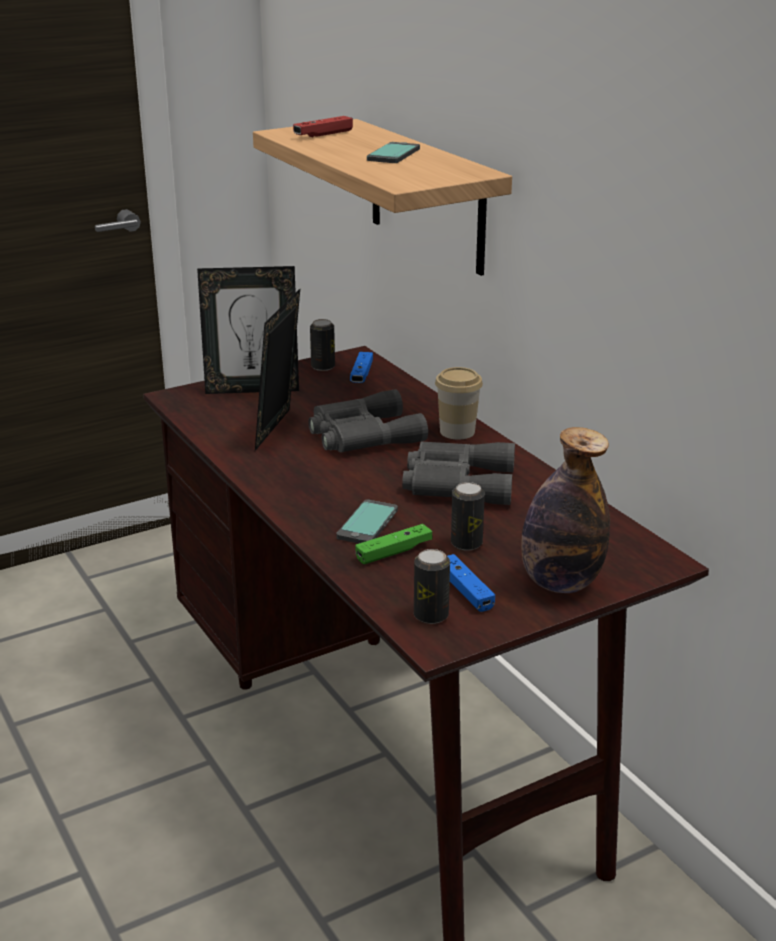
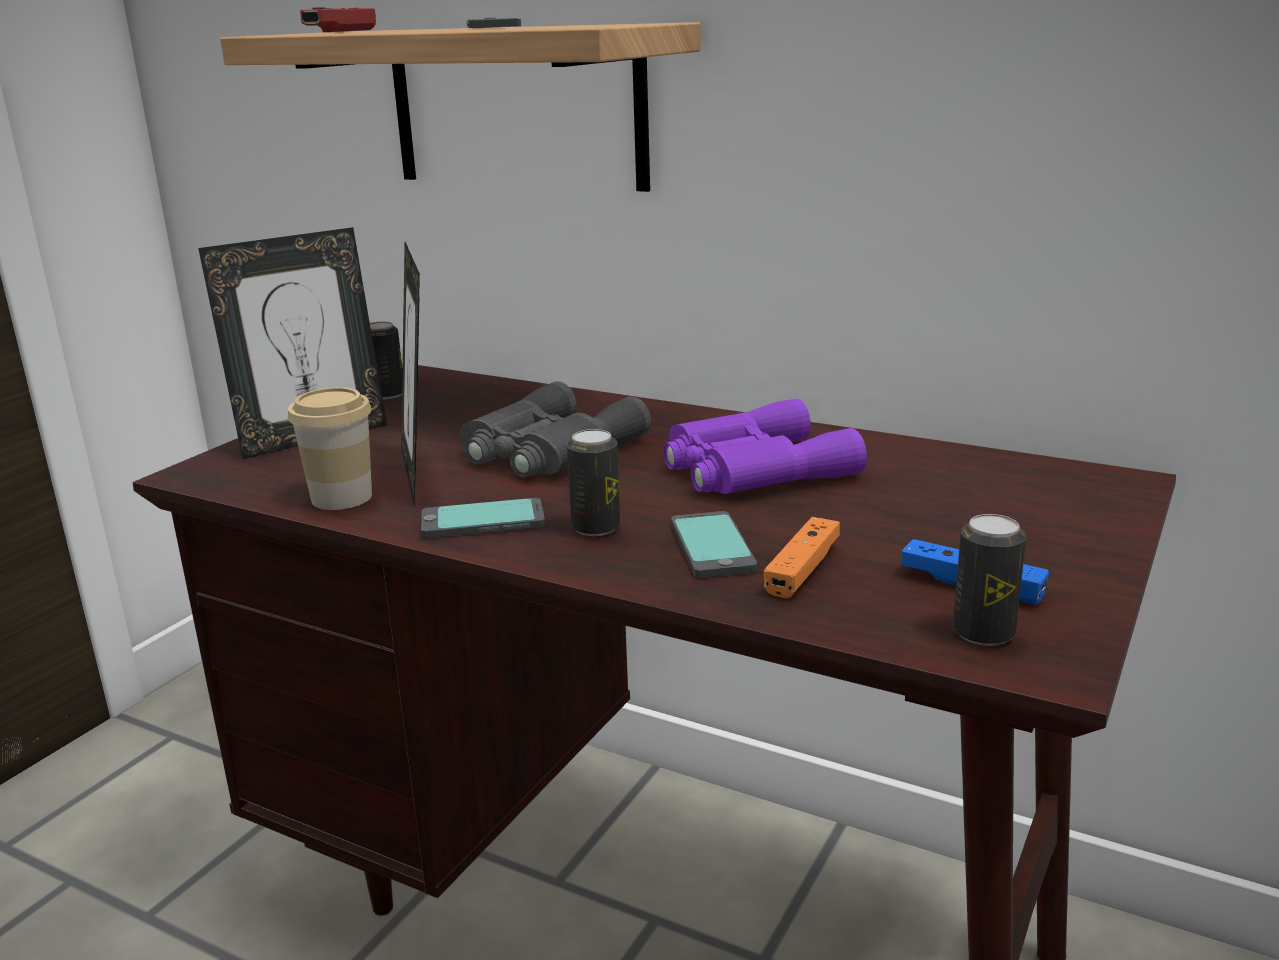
camera: 30 degrees left, 5 degrees down
(276, 471) = (483, 521): none -> phone
(361, 374) = (453, 391): blue game controller -> none
(394, 552) = (802, 569): green game controller -> orange game controller
(456, 482) = (751, 469): grey binoculars -> purple binoculars
(457, 431) = (666, 418): cup -> cup (341, 497)
(466, 543) = (877, 530): can -> can (596, 527)
(560, 583) = (1062, 538): bottle -> none

